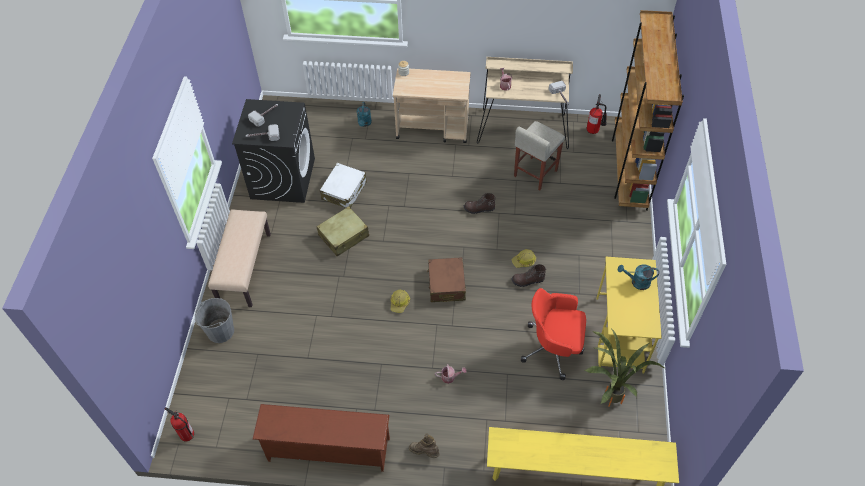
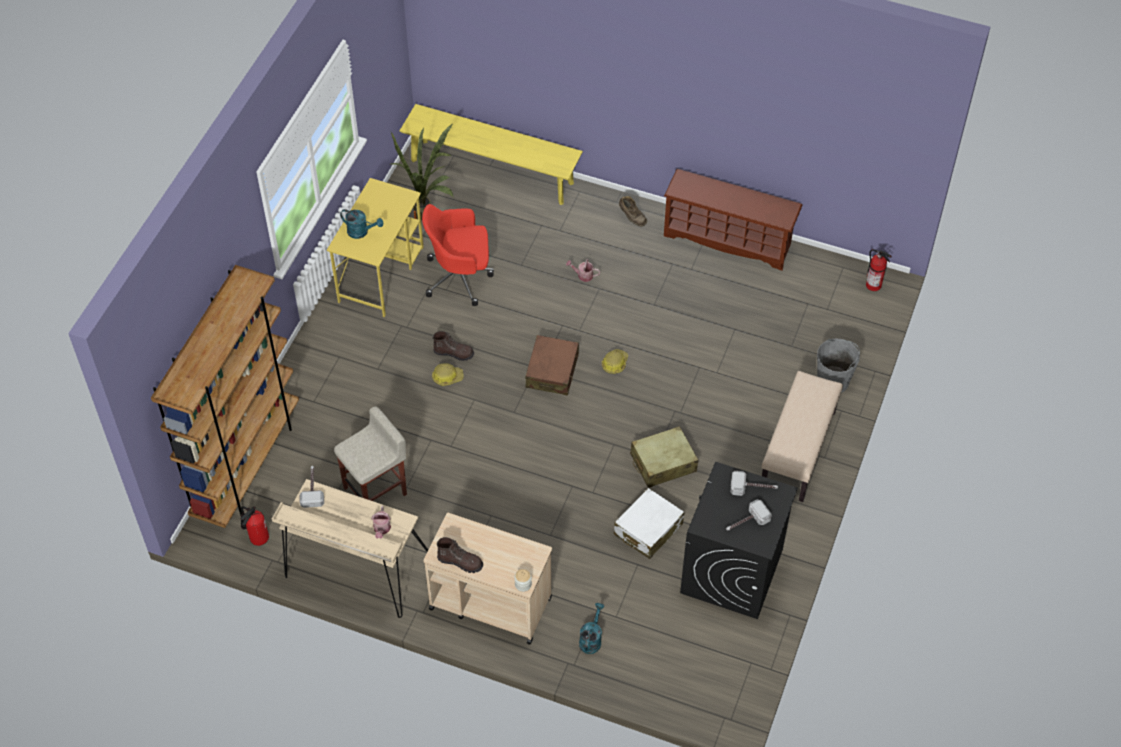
camera: 165 degrees left, 0 degrees up
(479, 209) = (474, 457): brown boot -> brown boot (460, 562)
(553, 348) = (460, 277): red office chair -> red office chair turned 150 degrees clockwise

